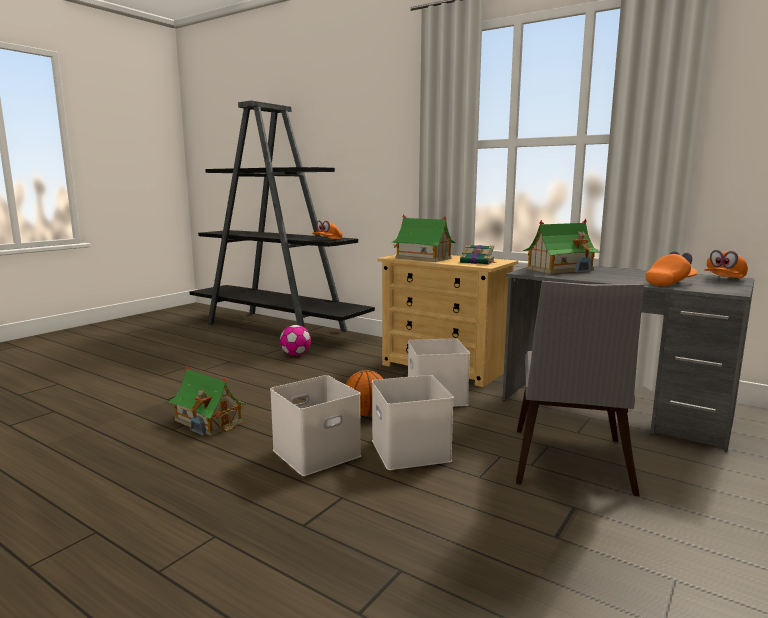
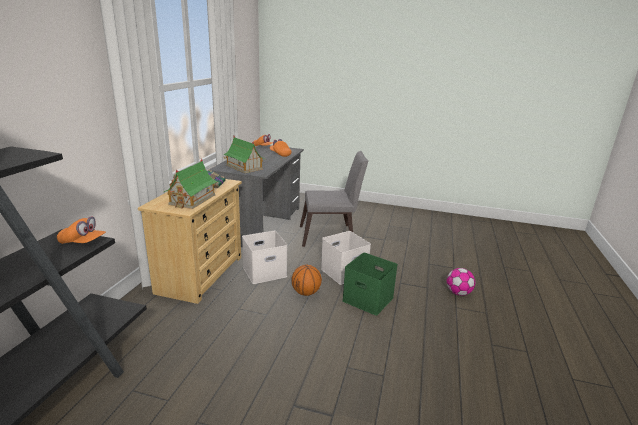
camera: 110 degrees left, 10 degrees up
(208, 421) = (359, 361): toy house -> none
(296, 355) = (166, 368): football -> football (458, 293)
(317, 452) = (366, 299): white storage box -> green storage box

